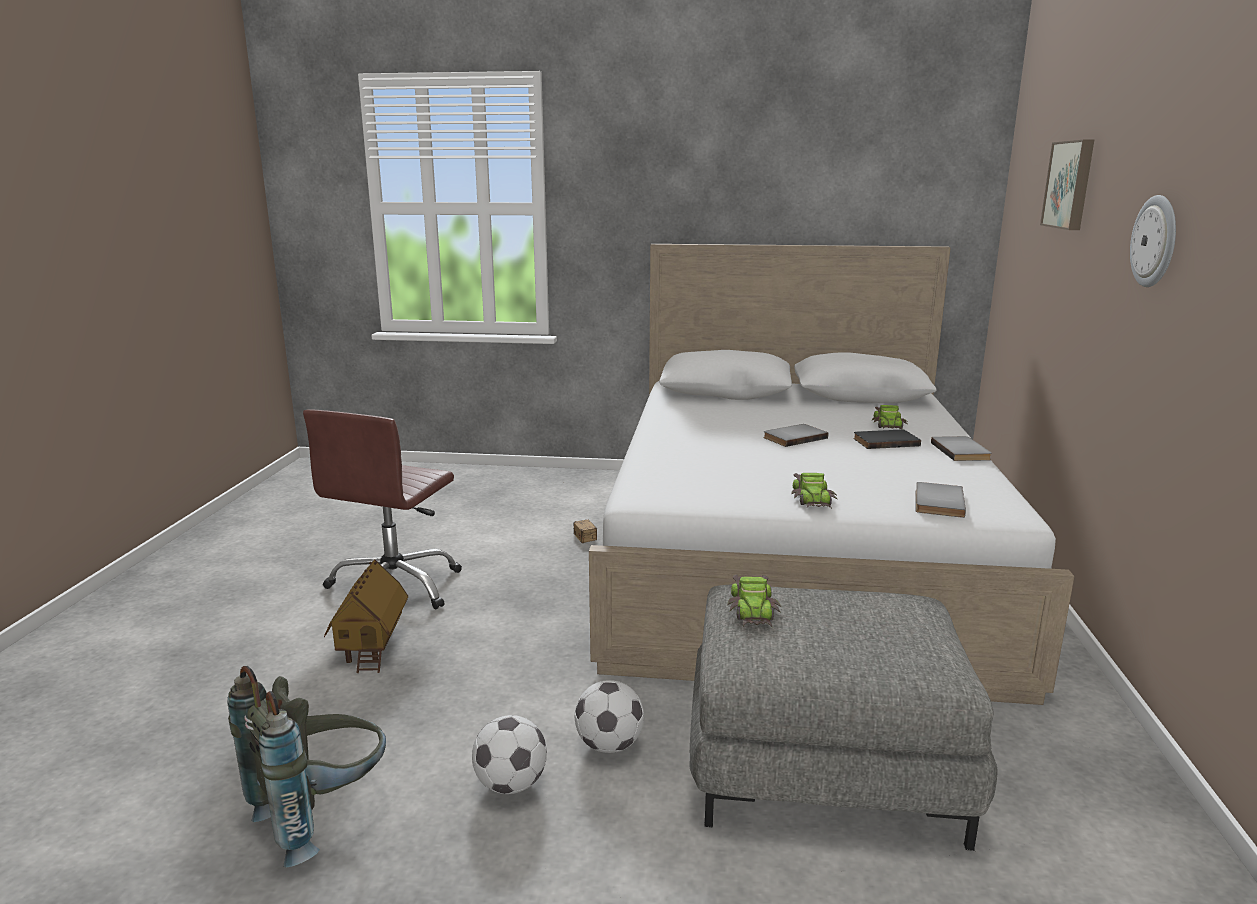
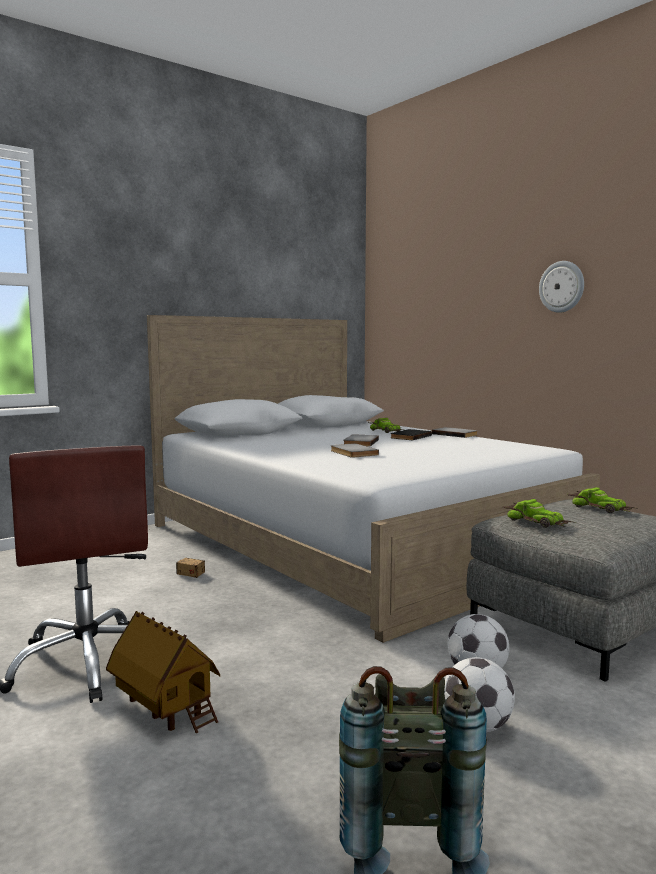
camera: 45 degrees left, 10 degrees down
(813, 498) = (462, 460): toy car -> toy car (601, 508)
(936, 502) = (514, 451): grey book -> grey book (352, 453)
(1070, 185) = (454, 269): picture -> none

